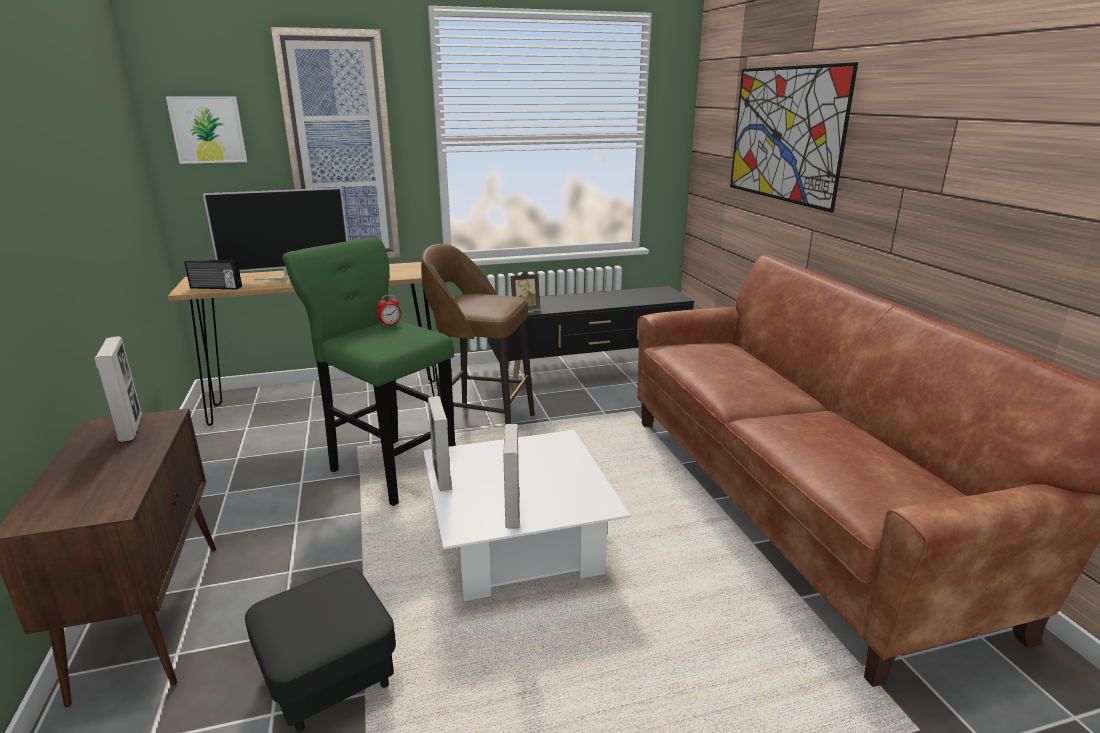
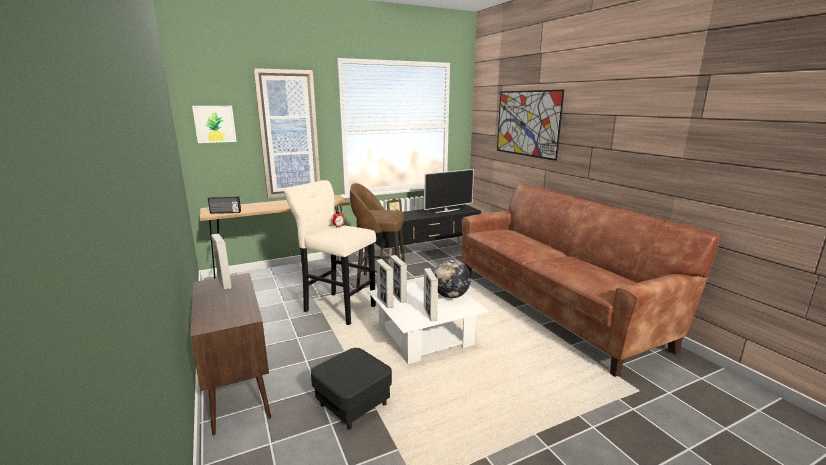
camera: 10 degrees left, 5 degrees down
(288, 277) = (264, 205): television -> television (447, 210)
(389, 468) = (337, 307): green stool -> beige stool
(472, 468) = (398, 297): none -> picture frame
(570, 475) = (450, 296): none -> globe

